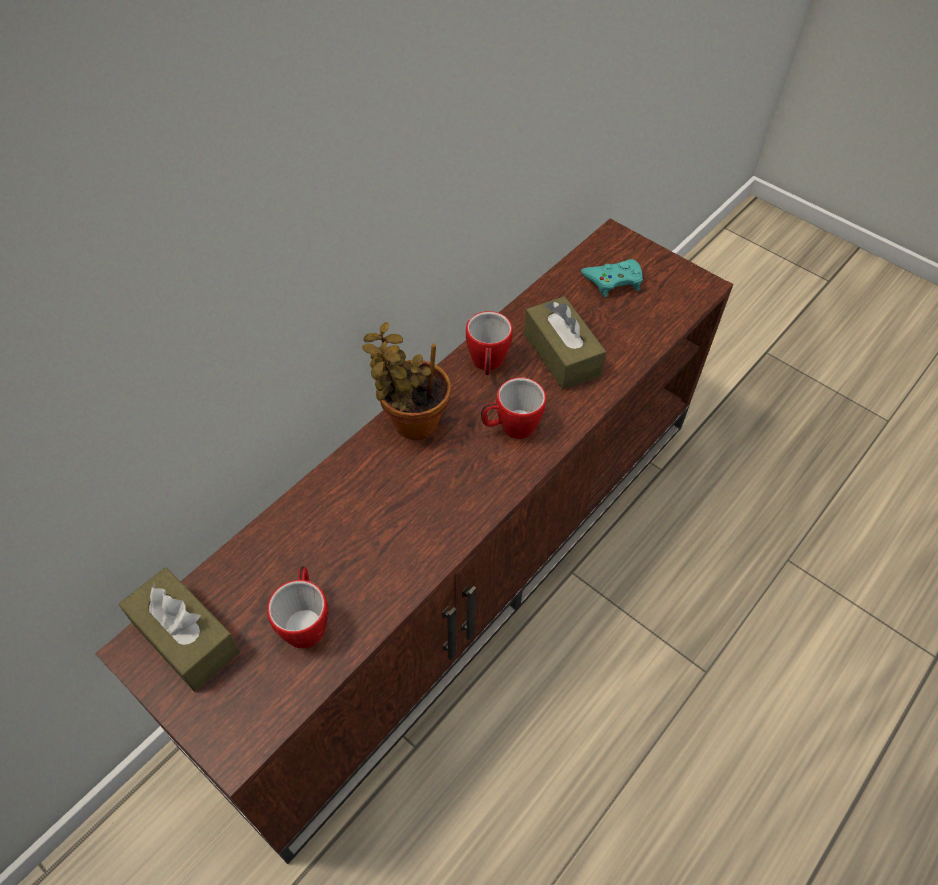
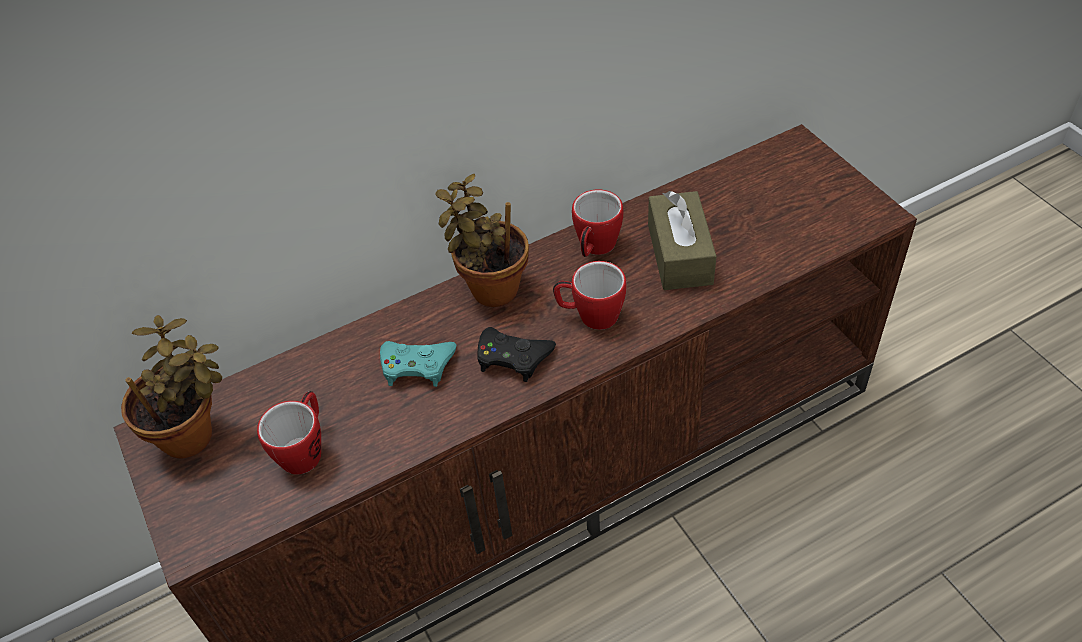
camera: 25 degrees right, 5 degrees down
(186, 637) = (194, 434): brown tissue box -> potted plant
(460, 482) = (513, 357): none -> black game controller
(613, 281) = (774, 190): turquoise game controller -> turquoise game controller (417, 366)

